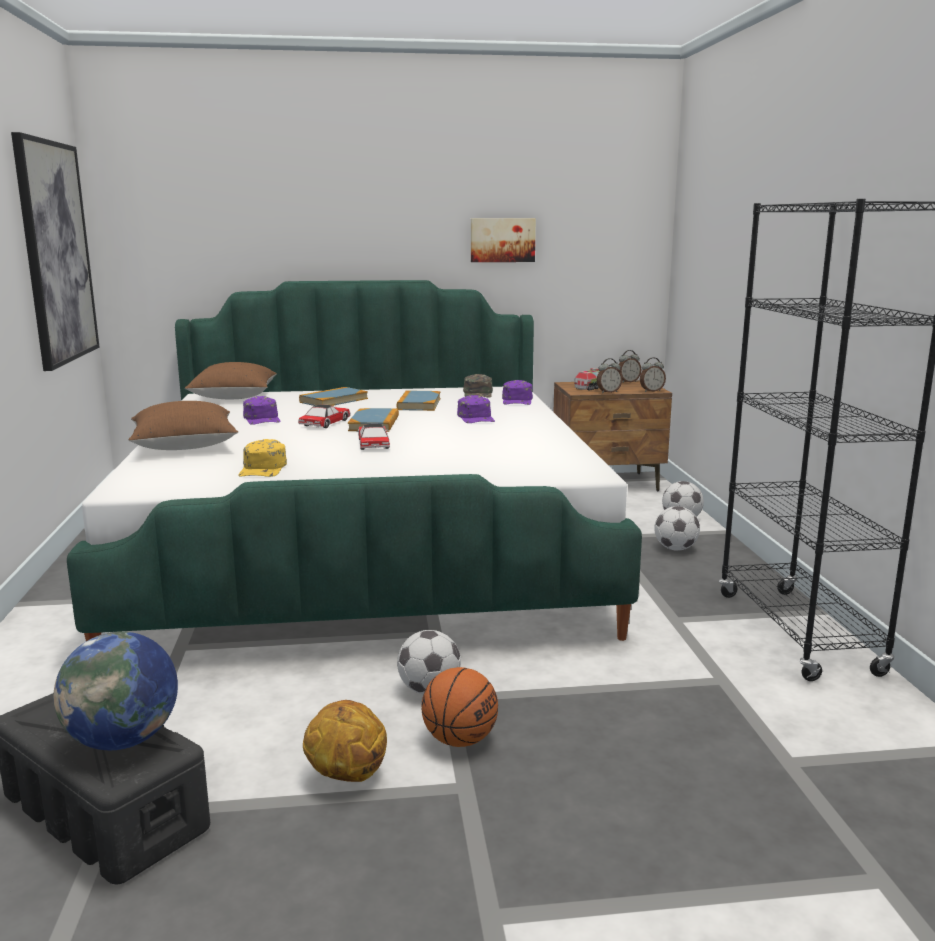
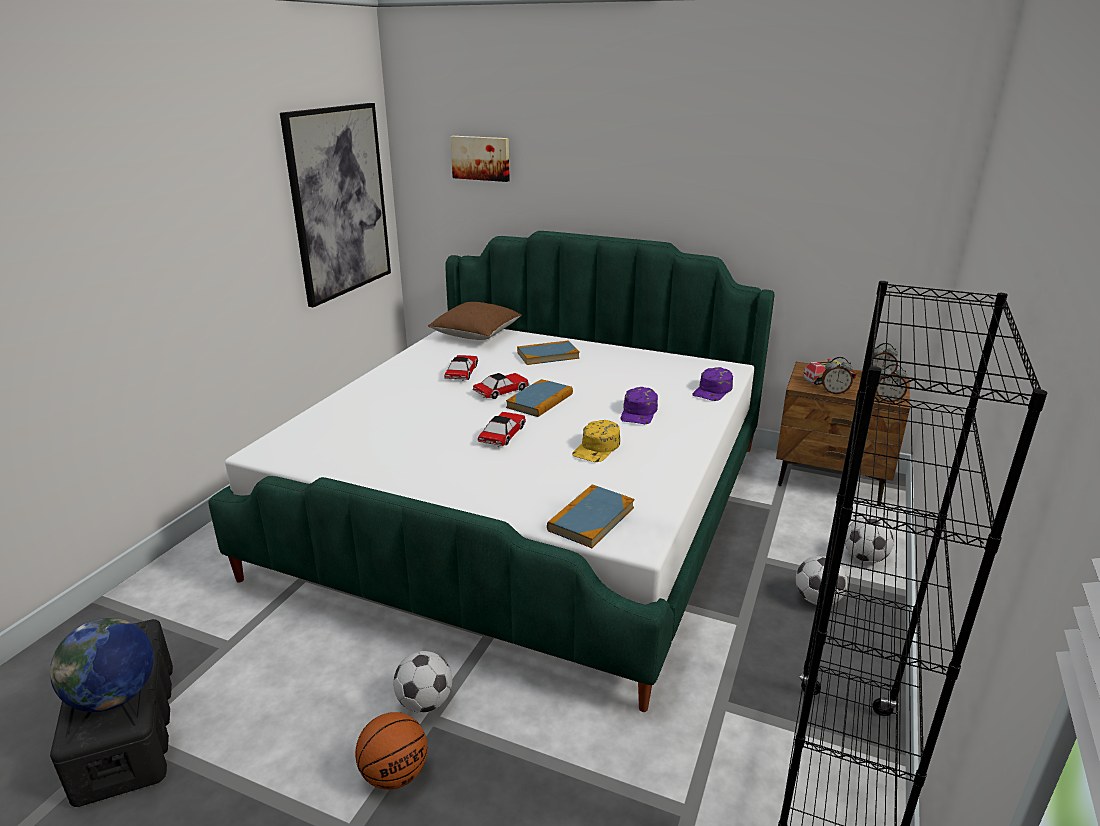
camera: 30 degrees right, 10 degrees up
(184, 446) = (364, 401): brown pillow -> none
(262, 419) = (462, 373): purple cap -> toy car
(263, 469) = (381, 449): yellow cap -> yellow cap (597, 448)
(346, 775) = (285, 772): basketball -> none
(419, 404) = (613, 377): book -> book (591, 519)
(478, 394) = (688, 371): green cap -> none
(502, 240) = (755, 207): picture -> picture (481, 158)

